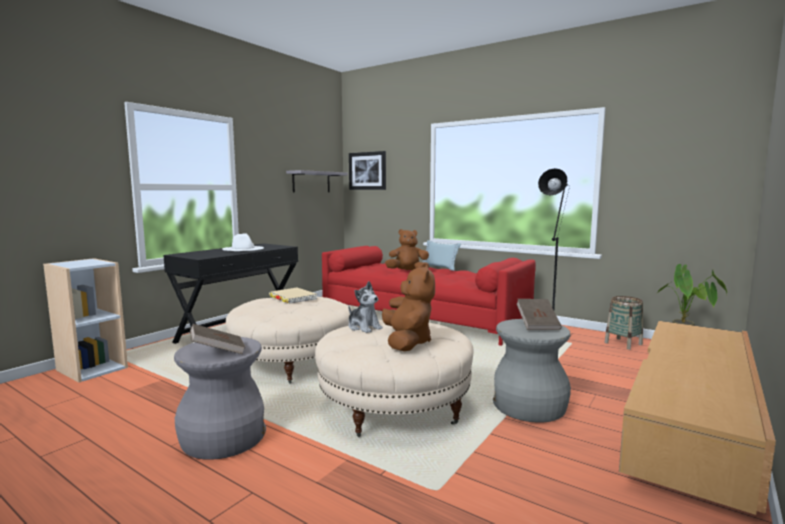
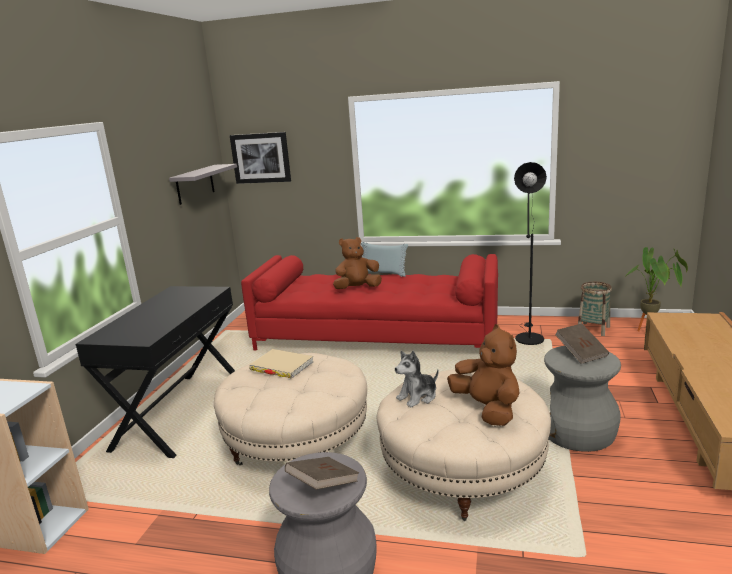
camera: 20 degrees left, 10 degrees up
(243, 248) = (166, 305): white hat -> none
(364, 327) = (418, 397): plush toy -> plush toy turned 120 degrees clockwise

